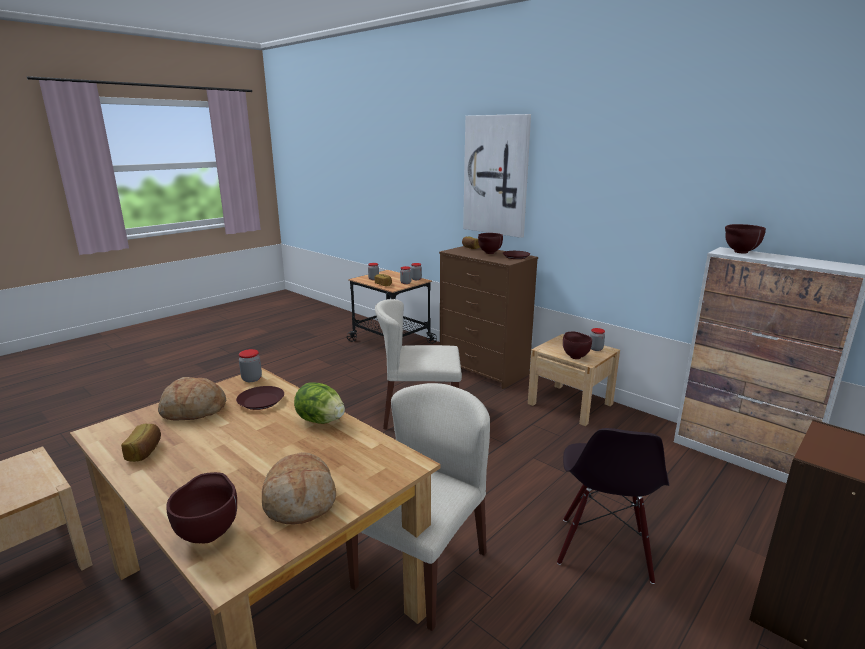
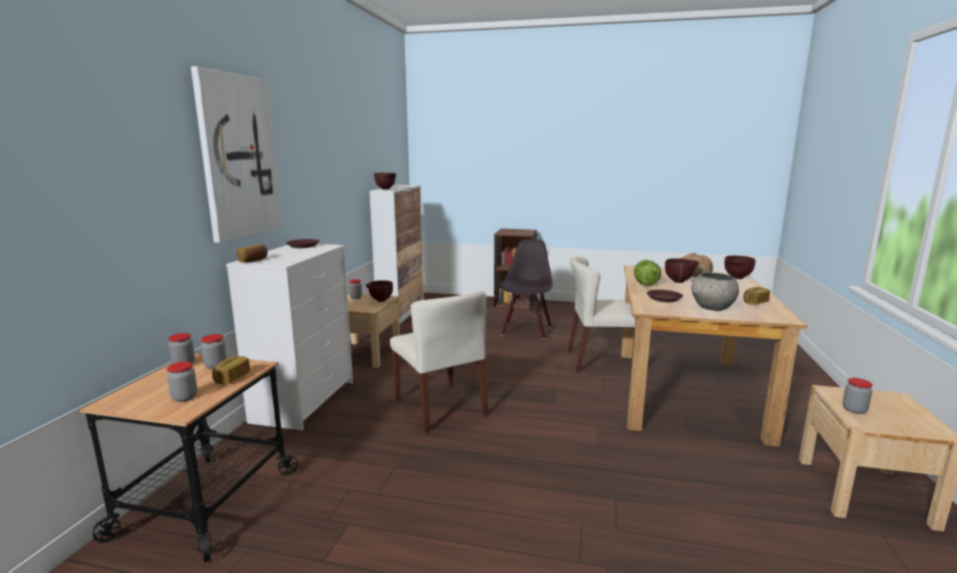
camera: 120 degrees left, 5 degrees down
(193, 410) = (712, 308): bread -> grey bowl
(252, 379) = (651, 309): jar -> jar (854, 410)
(484, 369) = (304, 400): brown dresser -> white dresser
(489, 253) = (288, 253): brown bowl -> brown bowl (680, 282)
(603, 549) = (526, 331): black chair -> black chair turned 60 degrees counterclockwise

